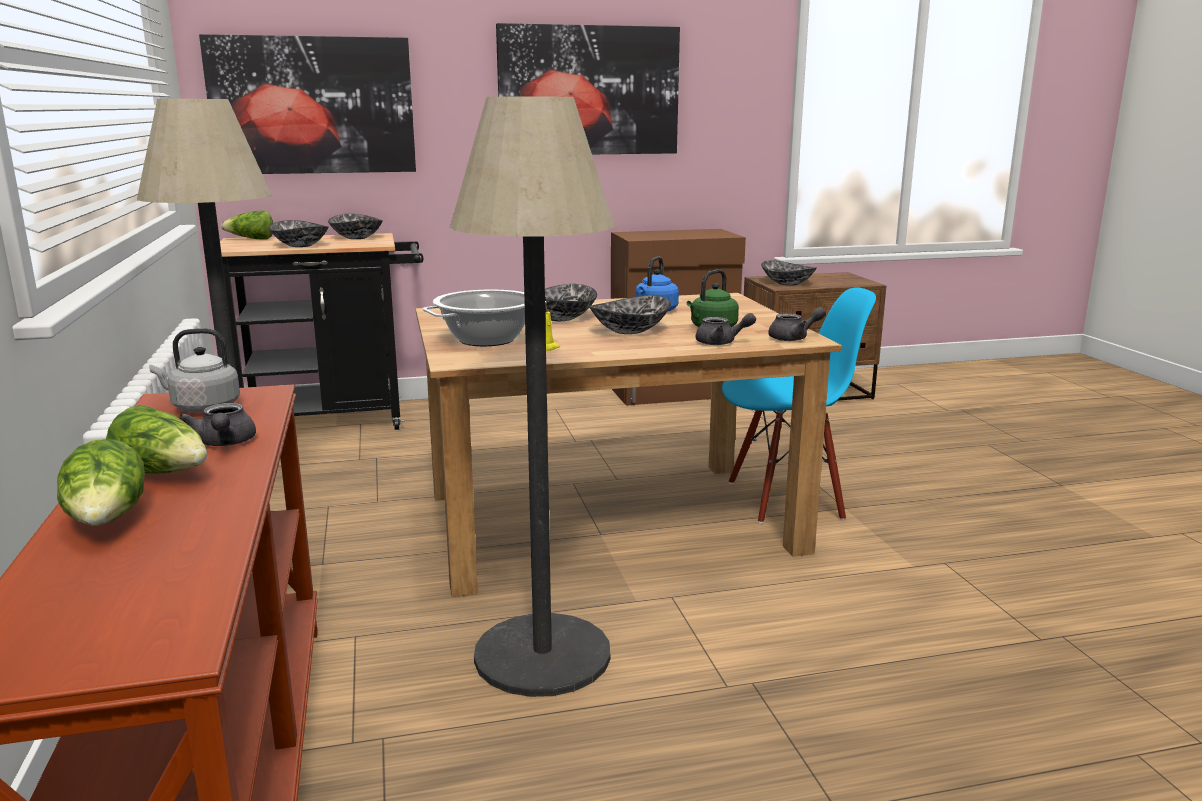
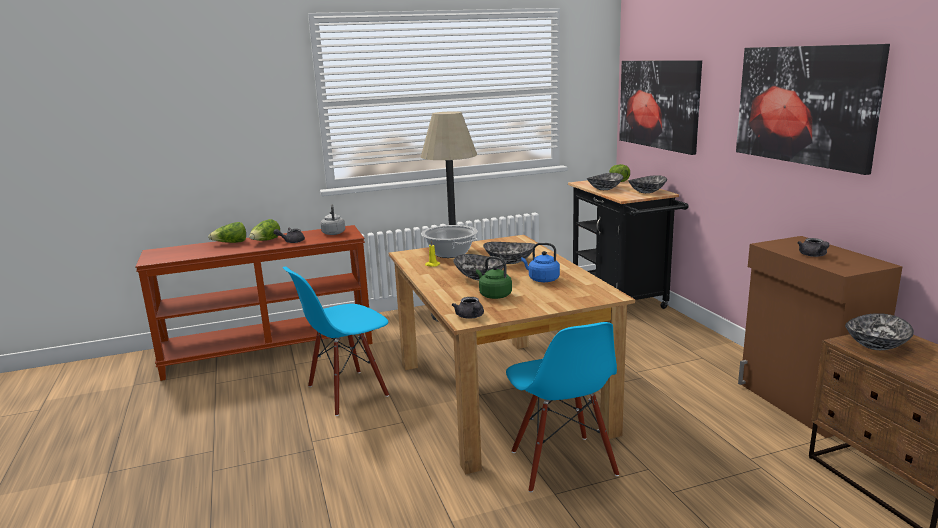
camera: 85 degrees right, 0 degrees up
(542, 655) = (347, 392): floor lamp -> blue chair
(721, 343) = (453, 299): grey teapot -> grey teapot (813, 255)

